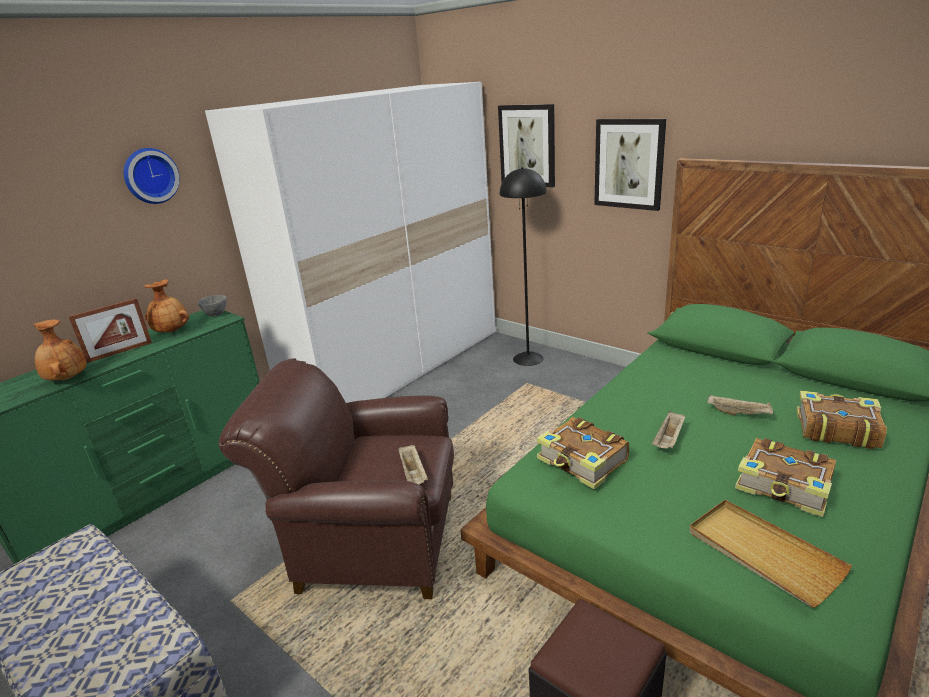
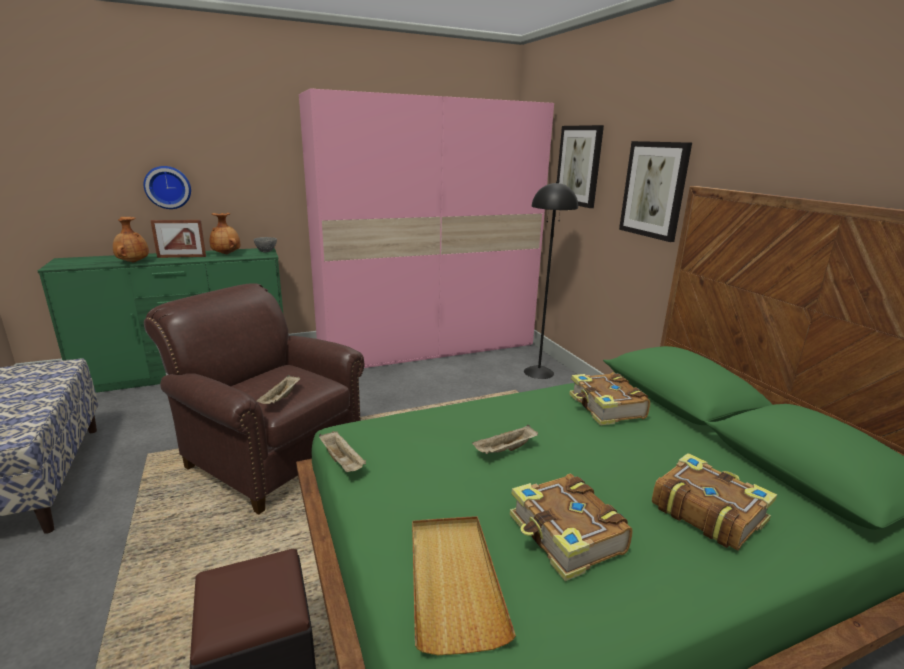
camera: 25 degrees right, 5 degrees down
(150, 176) = (245, 136): wall clock -> wall clock (168, 187)
(397, 367) = (427, 346): white wardrobe -> pink wardrobe
(582, 462) = (403, 437): book -> book (606, 408)
(739, 413) = (612, 457): beige tray -> beige tray (342, 462)

